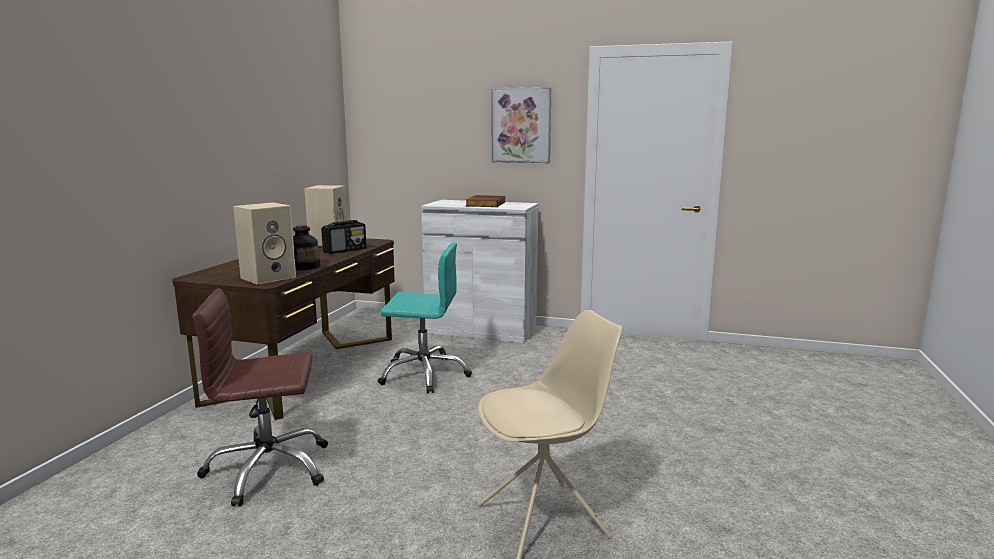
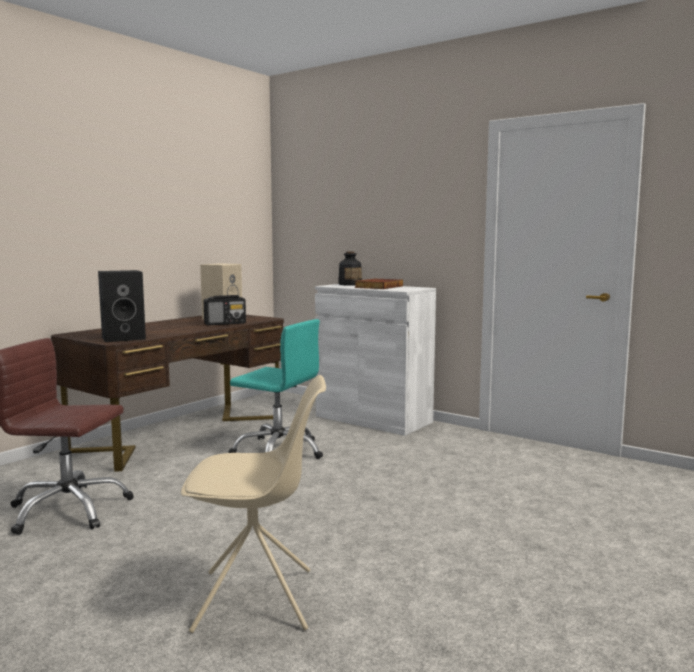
camera: 20 degrees right, 5 degrees down
(269, 277) = (124, 338): beige speaker -> black speaker
(304, 267) = (167, 333): bottle -> bottle (350, 284)
(521, 125) = (422, 206): picture -> none

